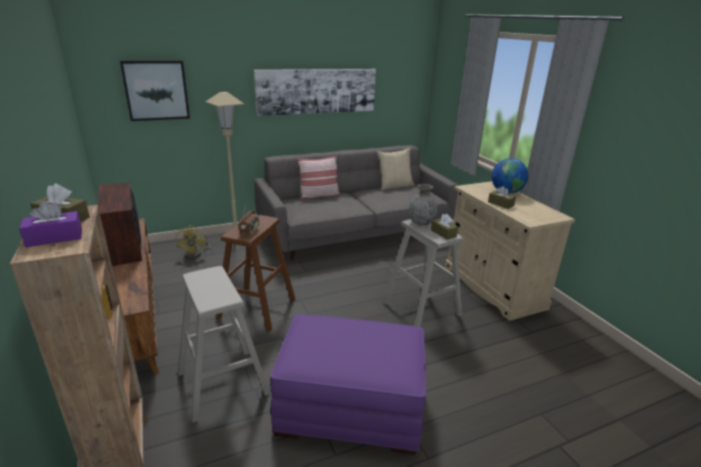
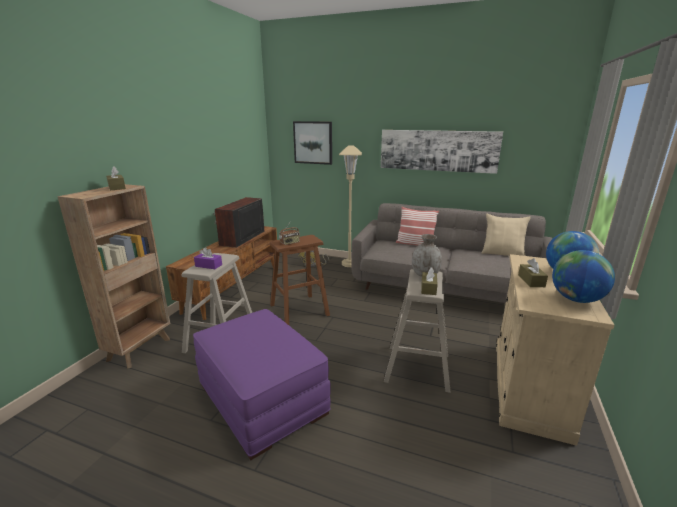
camera: 45 degrees right, 5 degrees down
(54, 238) = (92, 192): purple tissue box -> purple tissue box (208, 265)
(538, 209) = (576, 299): none -> globe

